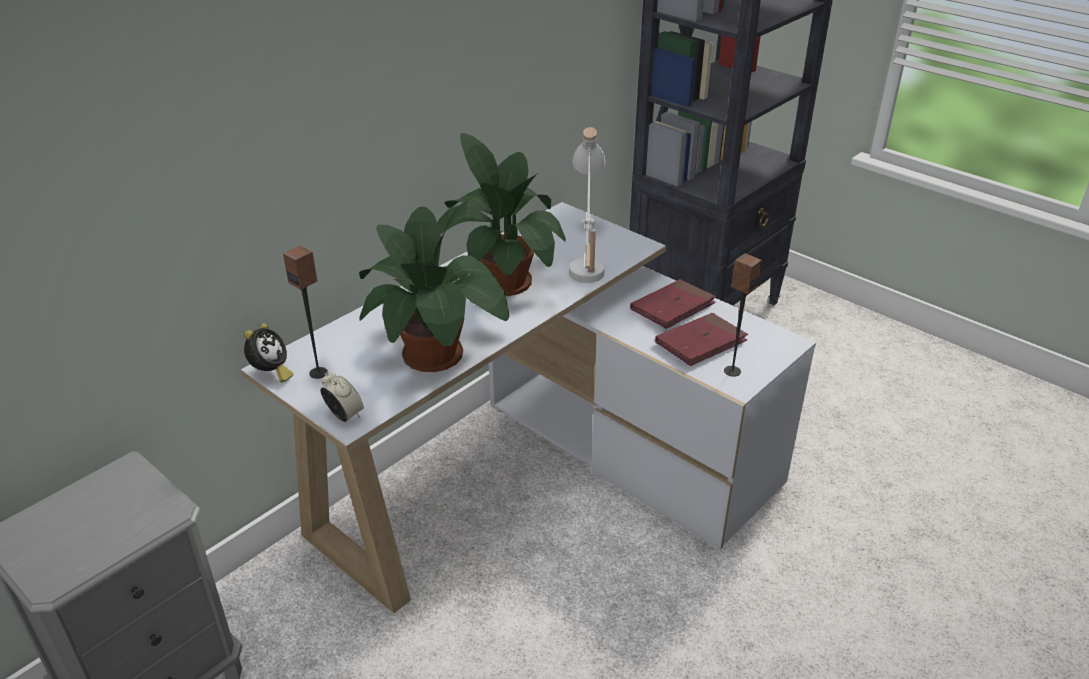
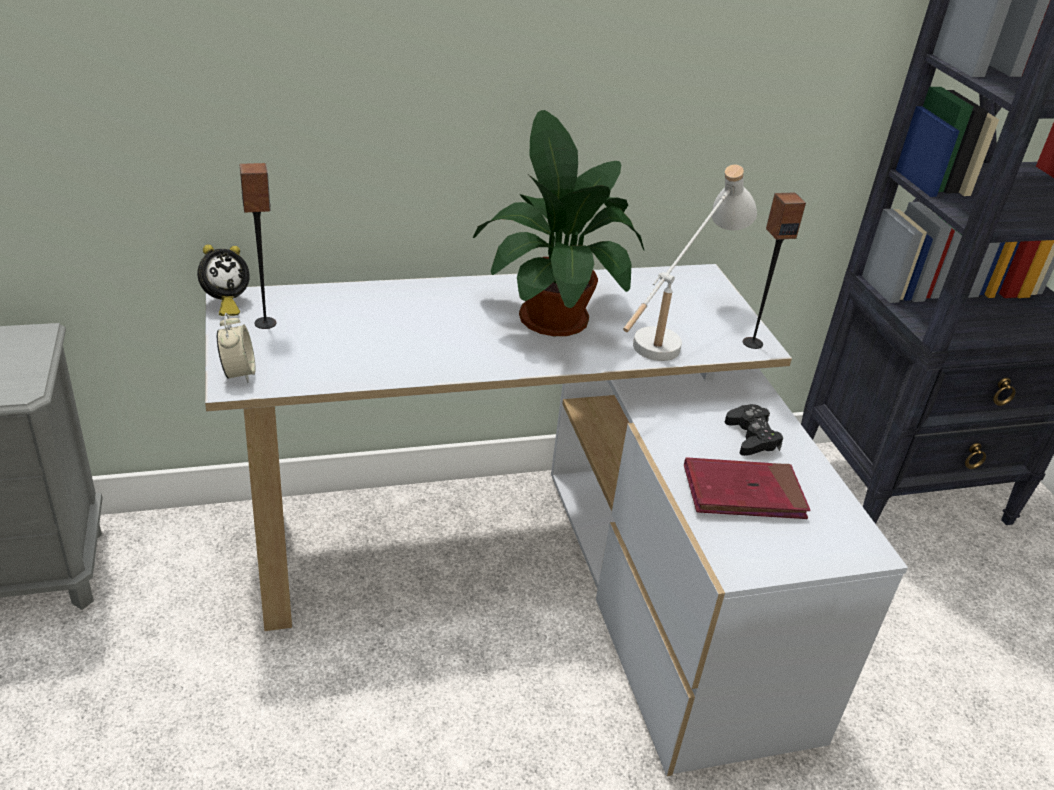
camera: 30 degrees right, 0 degrees up
(437, 355) = (395, 359): potted plant -> none
(672, 307) = (751, 437): red book -> black game controller
(732, 371) = (748, 545): speaker -> speaker (752, 343)

